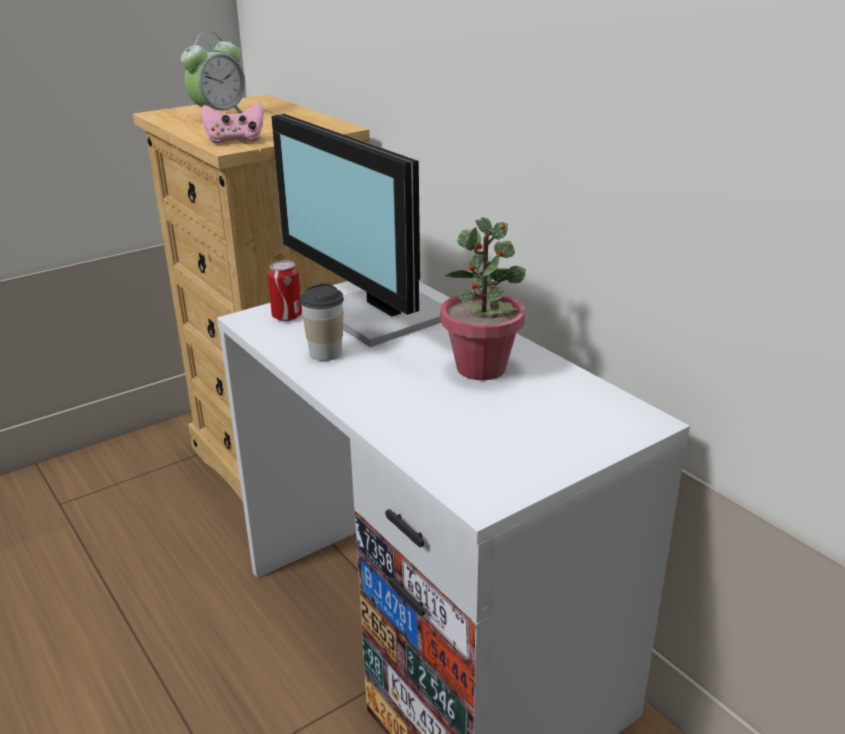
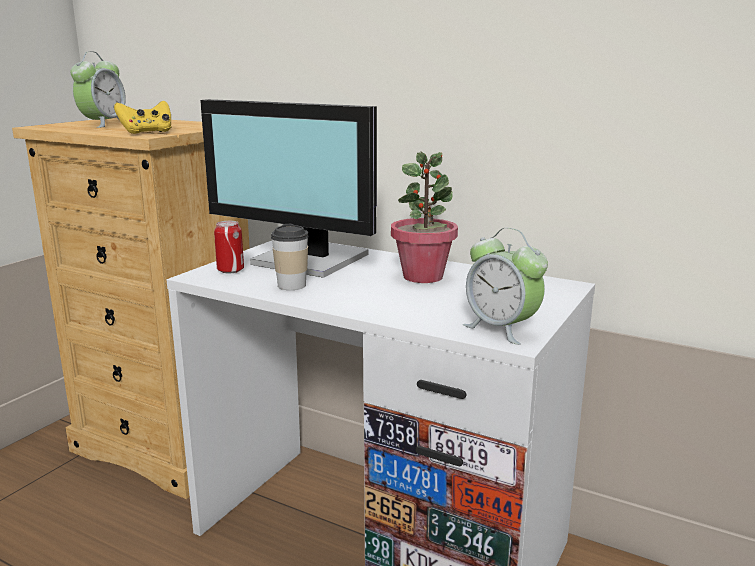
camera: 25 degrees left, 10 degrees down
(235, 140) = (147, 132): pink game controller -> yellow game controller
(484, 477) = (501, 329): none -> alarm clock

